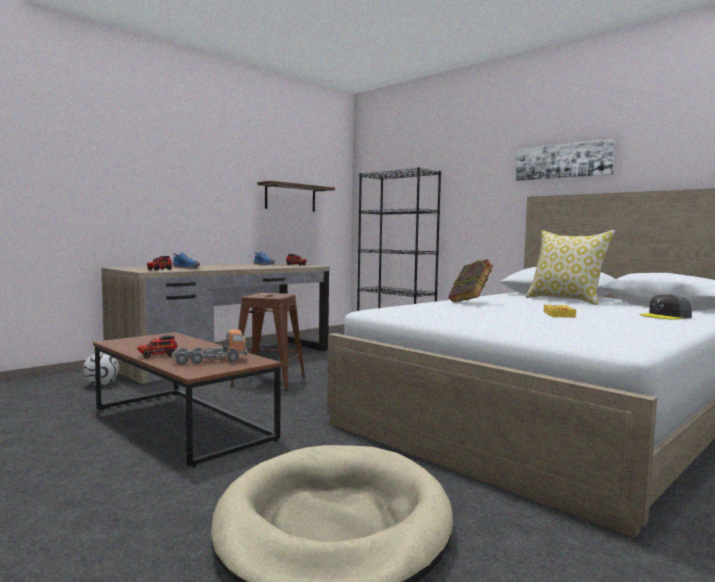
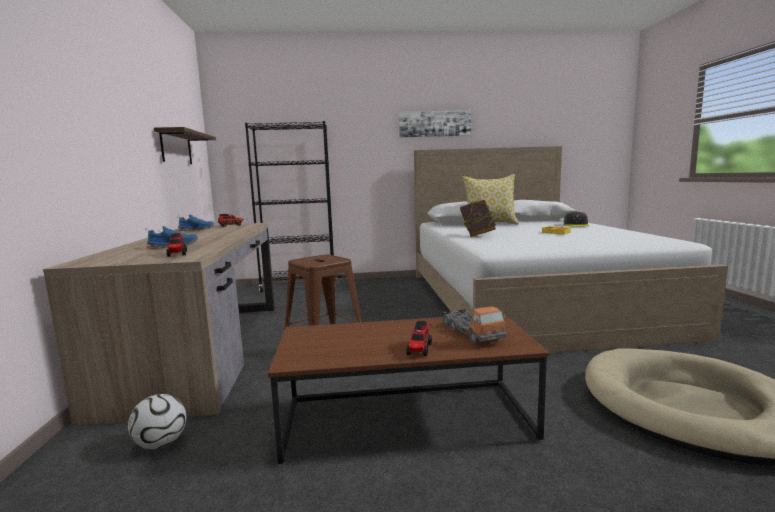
camera: 50 degrees left, 5 degrees up
(210, 360) = (471, 333): toy truck -> toy truck turned 135 degrees clockwise

